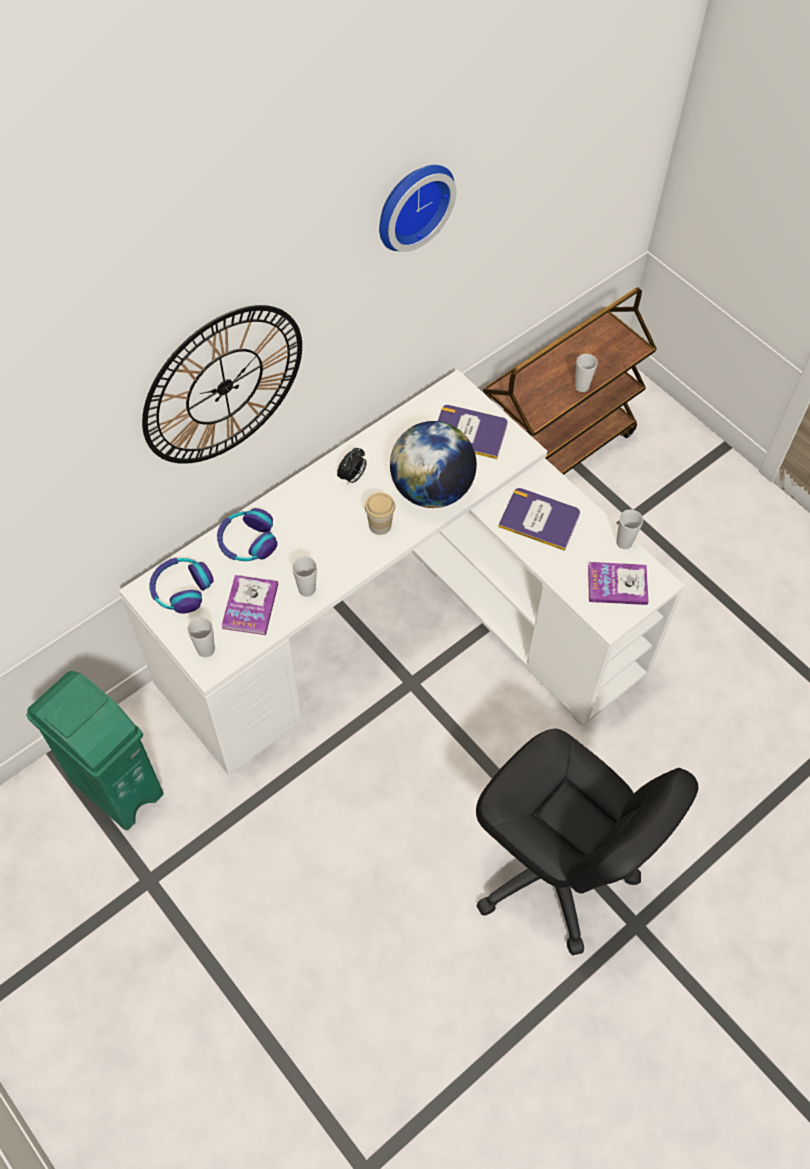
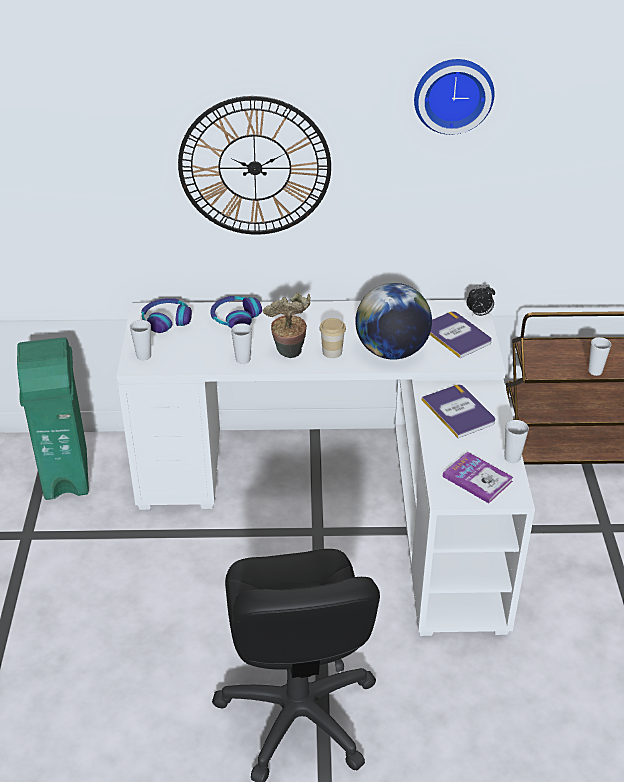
camera: 40 degrees right, 20 degrees down
(250, 606) = (197, 349): book -> none
(343, 554) = (289, 354): none -> potted plant
(352, 477) = (343, 320): alarm clock -> alarm clock (479, 314)

